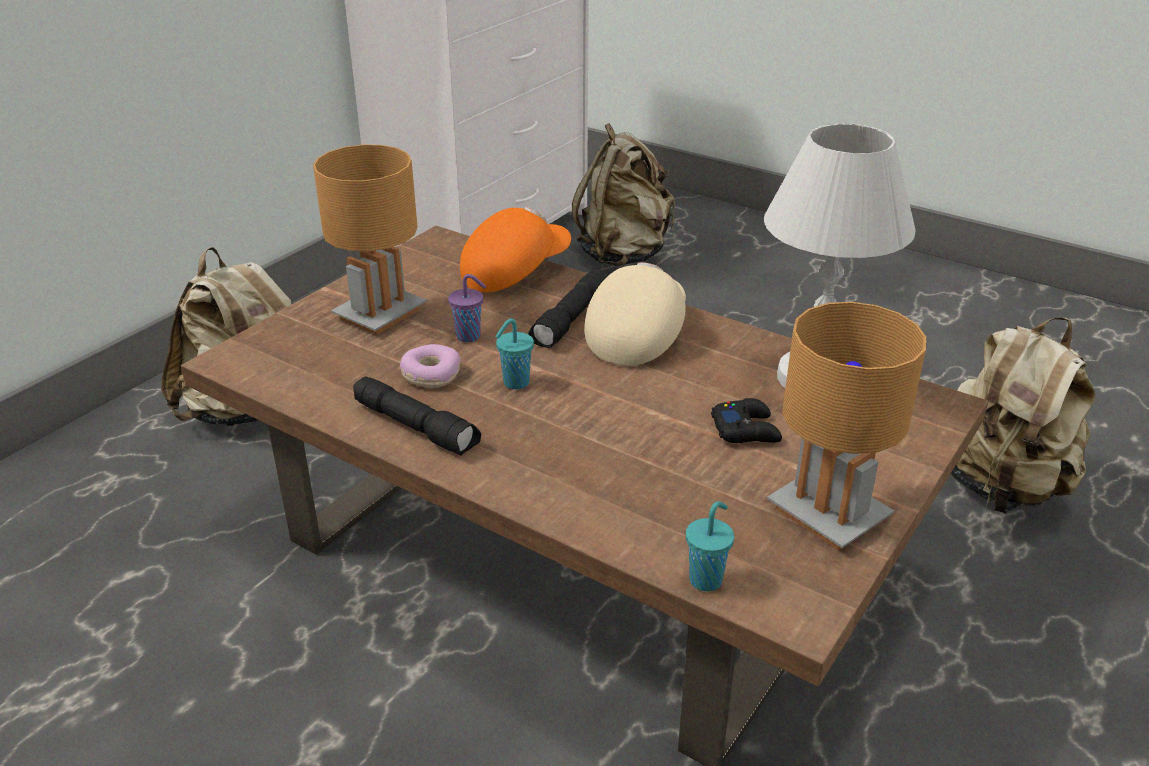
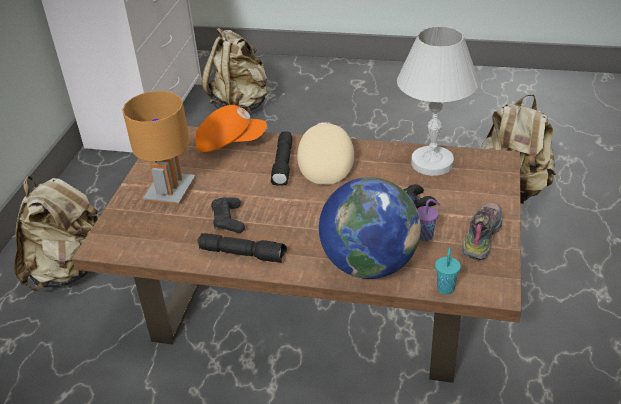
camera: 20 degrees left, 5 degrees up
(431, 375) = (228, 220): donut -> black game controller
(470, 336) = (234, 191): purple cup -> purple cup (426, 236)
(514, 271) = (230, 142): orange cap -> orange cap turned 60 degrees clockwise
(514, 383) = (279, 212): turquoise cup -> none
(601, 501) = (369, 264): none -> globe
(827, 514) = (481, 236): brown table lamp -> shoe

